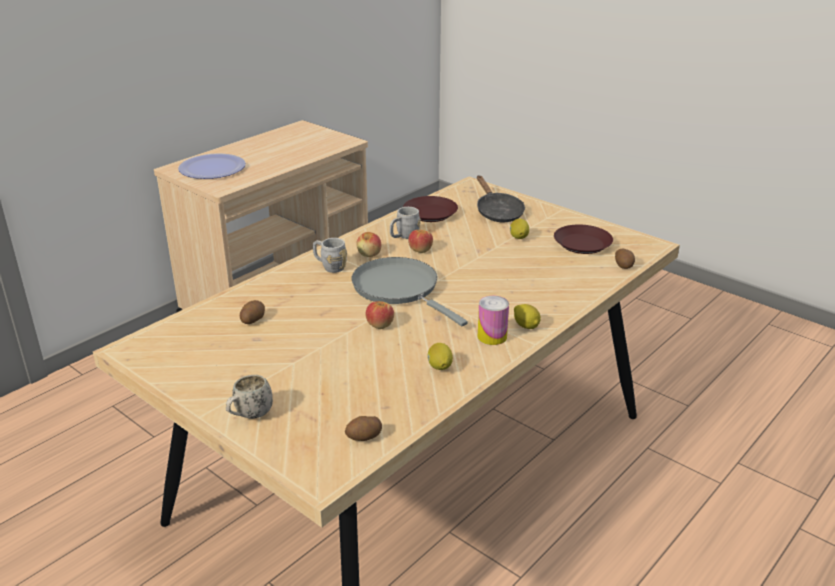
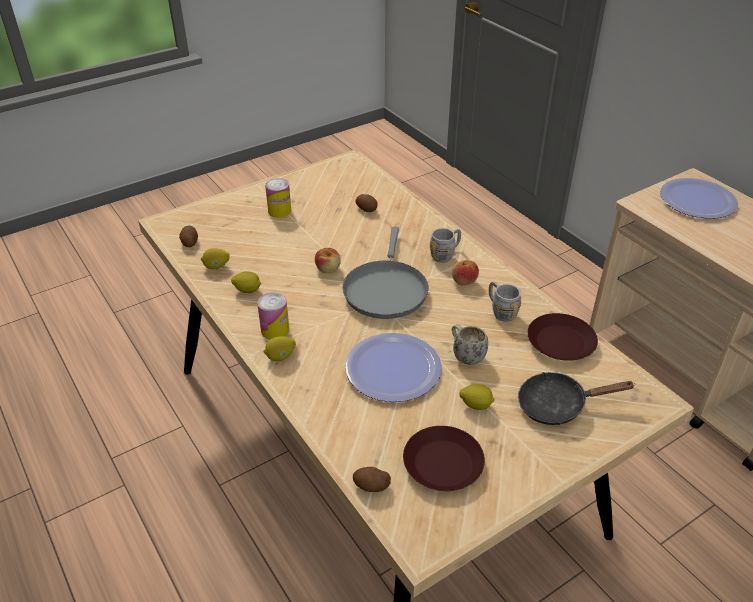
camera: 105 degrees right, 10 degrees up
(249, 416) = (244, 201): white mug -> white mug (465, 355)
(269, 381) = (279, 211): none -> can
(399, 289) = (385, 289): grey frying pan -> grey frying pan turned 120 degrees clockwise
(407, 400) = (216, 267): none -> lemon
(420, 250) = (464, 317): apple -> none
(503, 272) = (392, 368): none -> plate

